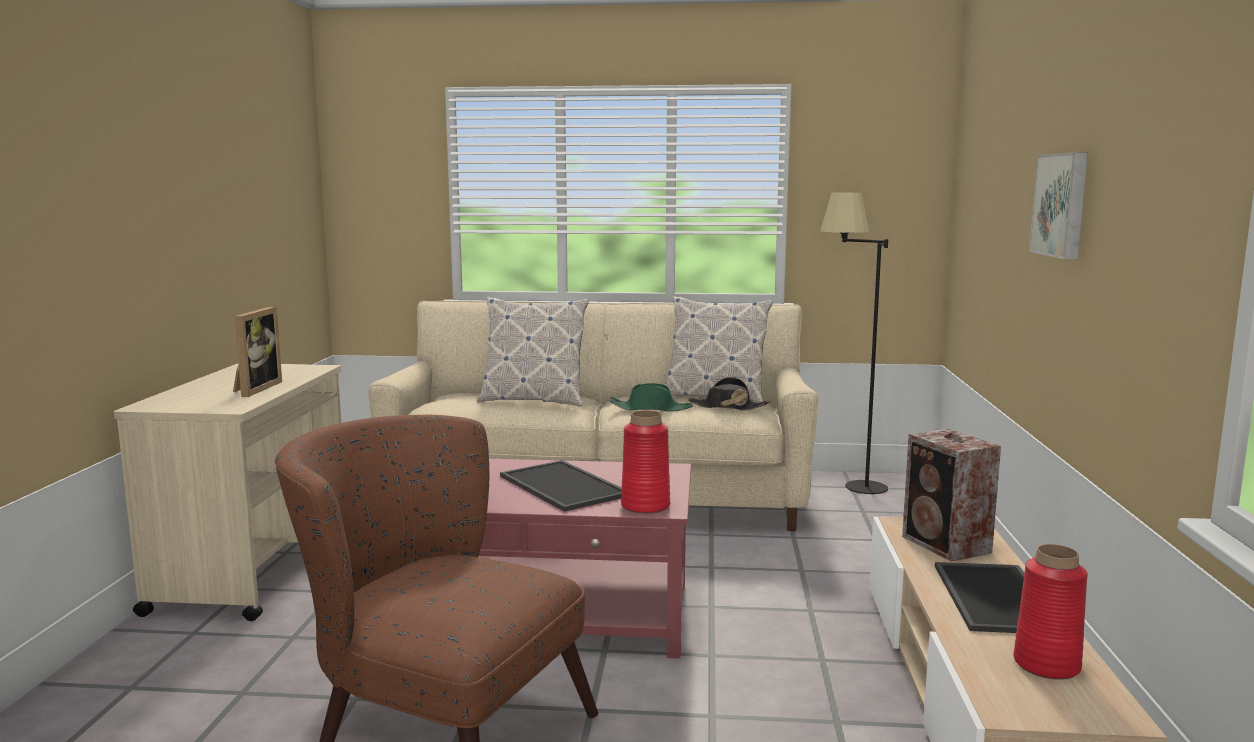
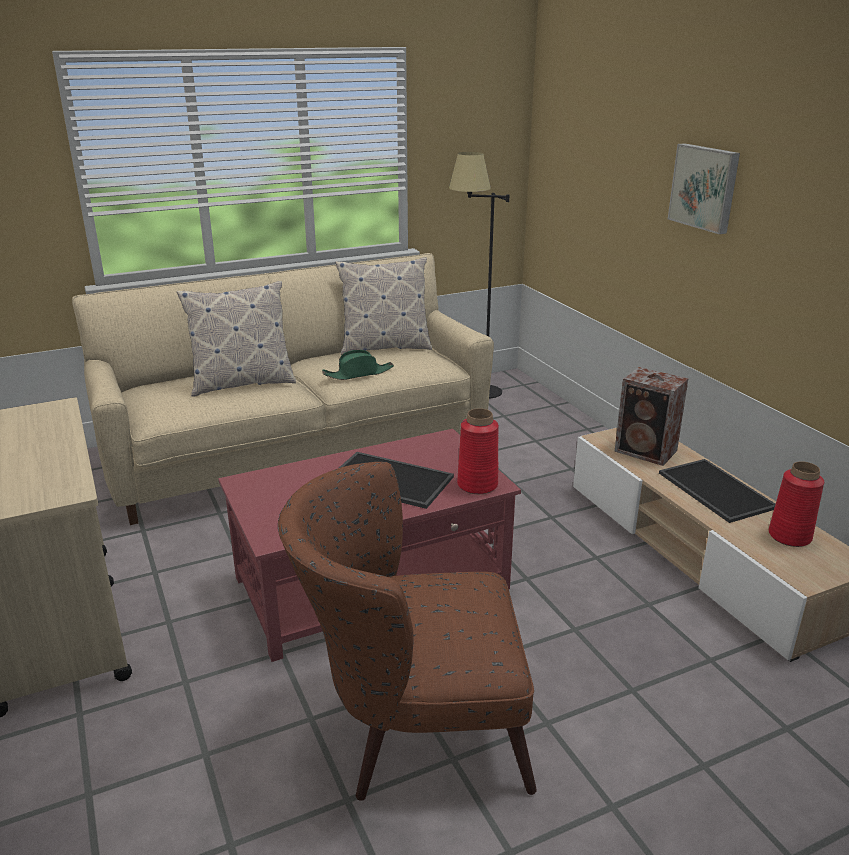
camera: 30 degrees left, 15 degrees up
(254, 388) = (43, 456): picture frame -> none
(728, 407) = (415, 359): black hat -> none

